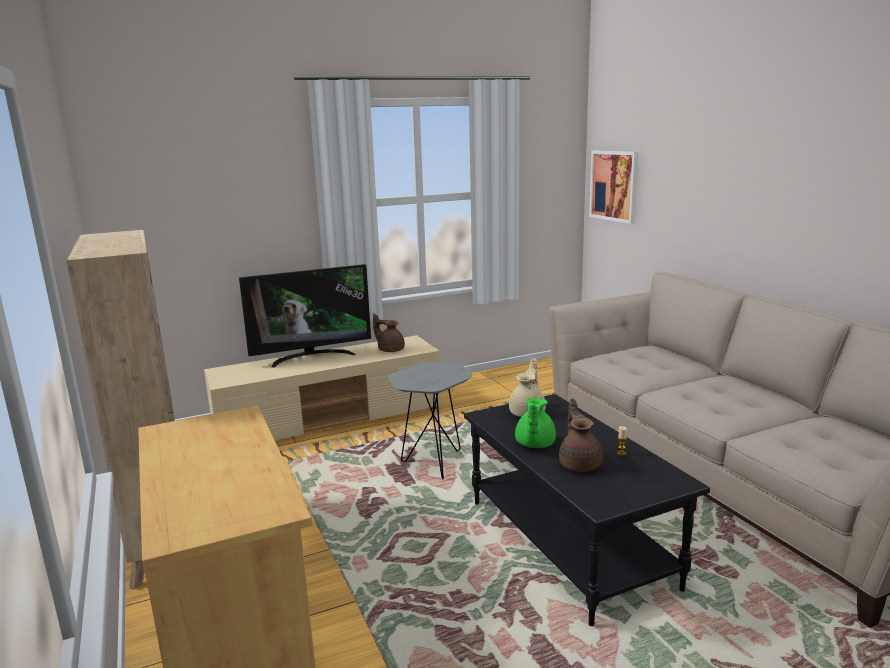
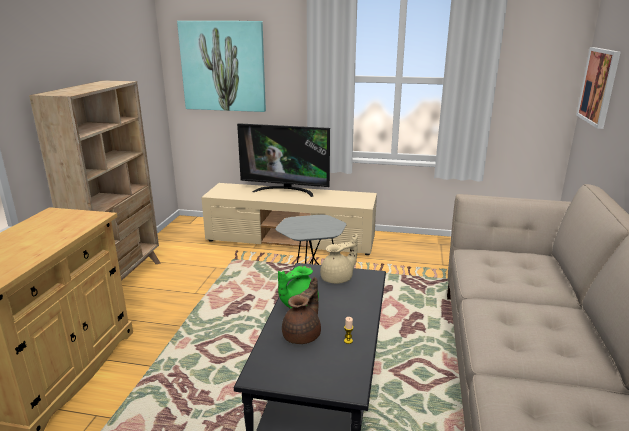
camera: 35 degrees right, 5 degrees up
(189, 203) = (223, 66): none -> picture
(390, 349) = (340, 199): brown teapot -> none

